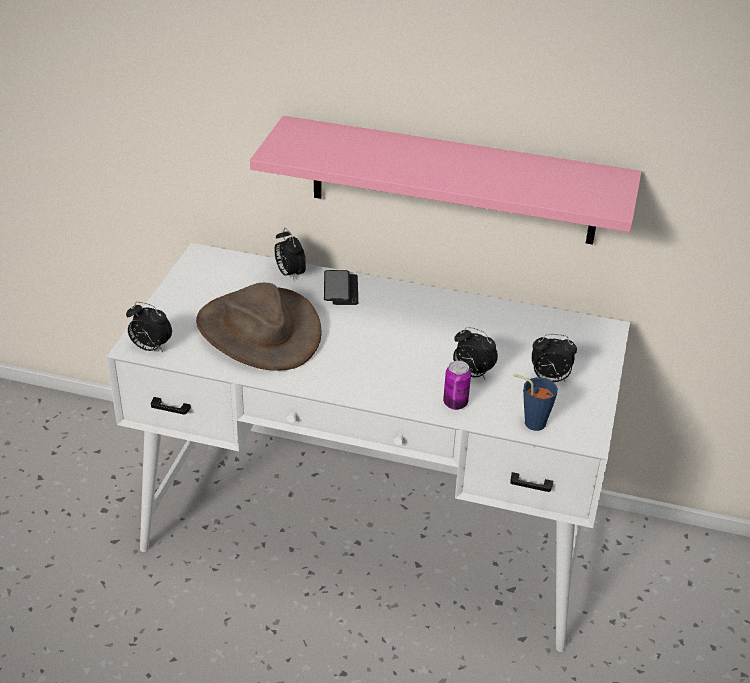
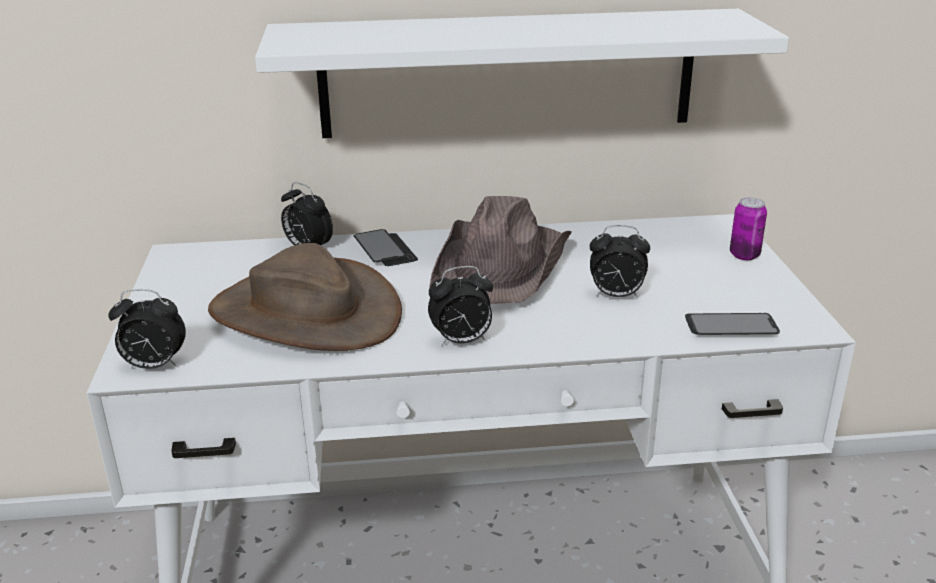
camera: 20 degrees left, 10 degrees down
(412, 326) = (503, 266): none -> brown hat
(453, 181) = (507, 74): pink shelf -> white shelf
(455, 403) = (624, 330): can -> can (744, 255)
(530, 422) = (730, 327): blue cup -> phone
(549, 379) = (709, 280): alarm clock -> alarm clock (461, 341)

